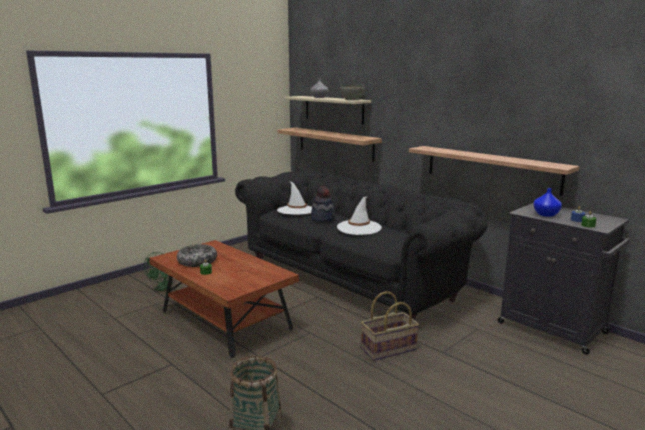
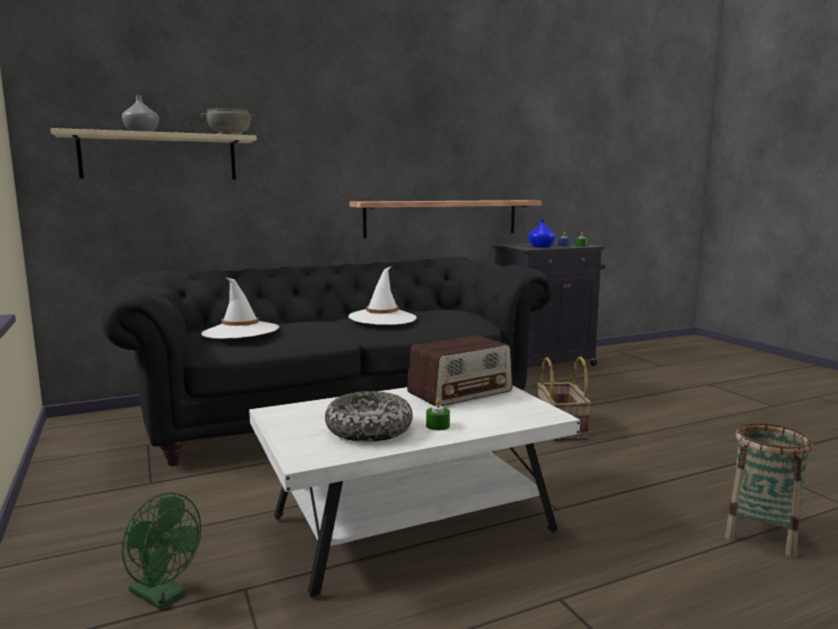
camera: 70 degrees left, 5 degrees down
(225, 321) = (412, 526): brown coffee table -> white coffee table
(259, 270) = (460, 392): none -> radio
(323, 218) = (312, 325): hat -> none
(335, 143) = (169, 220): shelf -> none

